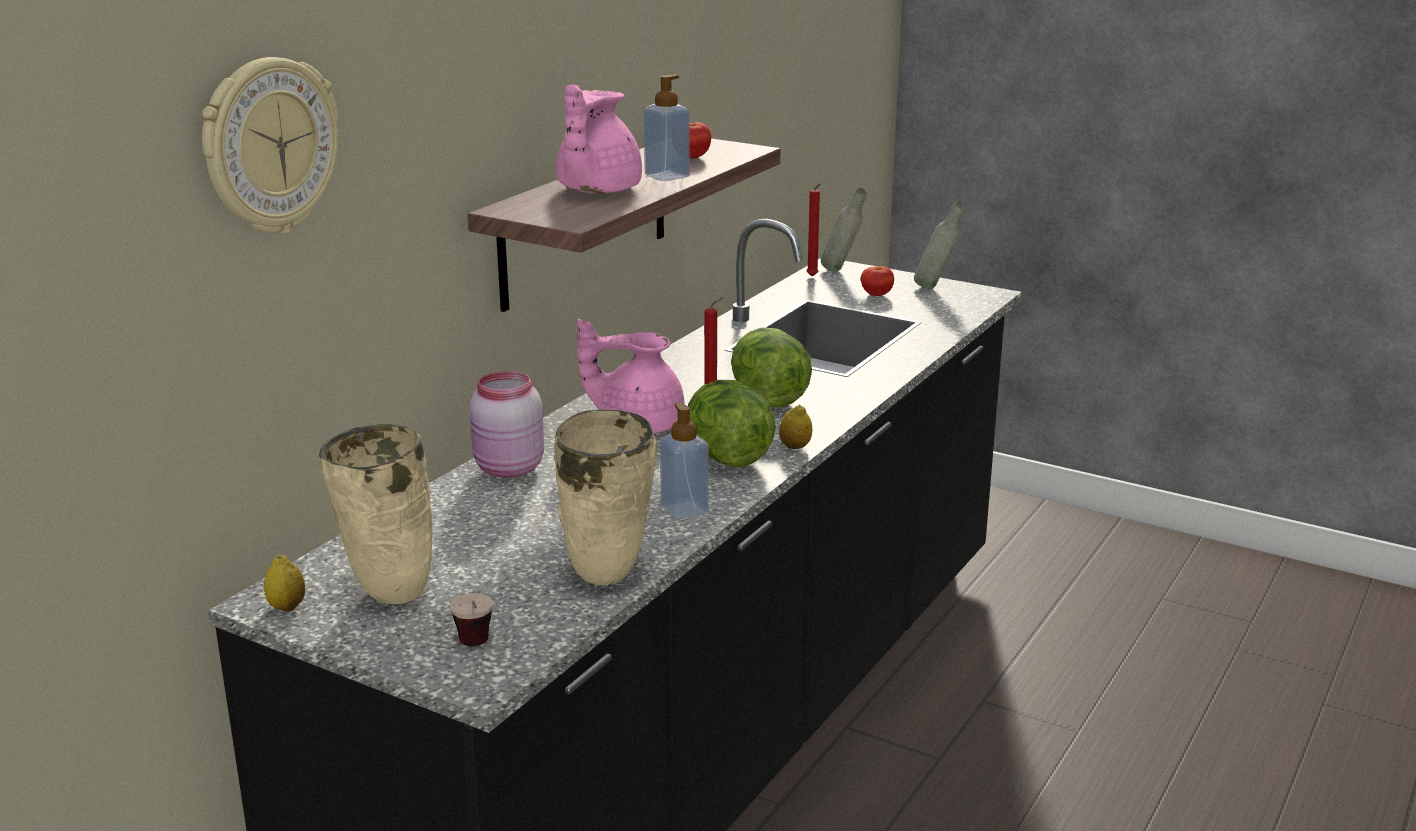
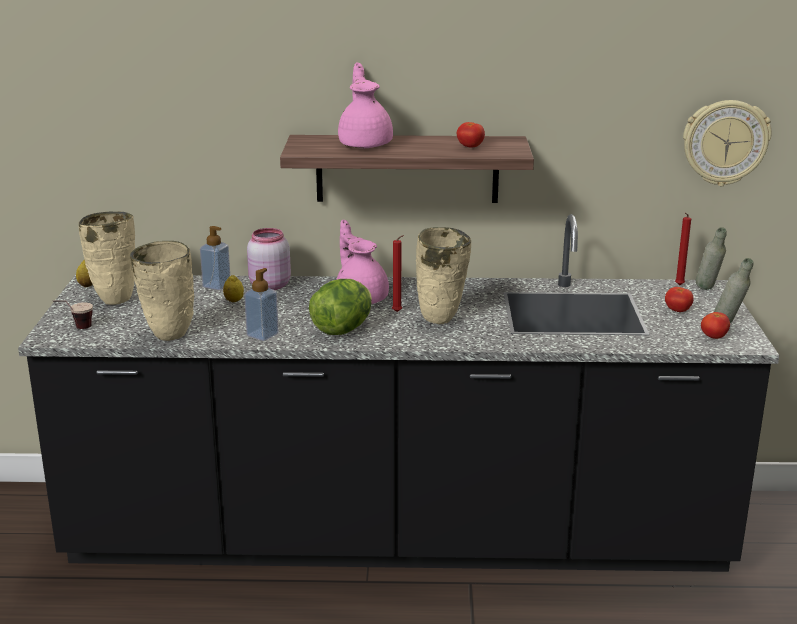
camera: 60 degrees right, 0 degrees up
(269, 146) = (138, 63): wall clock -> wall clock (725, 142)
(596, 190) = (365, 144): pink teapot -> pink teapot turned 90 degrees clockwise
(667, 176) = (418, 150): soap dispenser -> soap dispenser (216, 285)
(768, 399) = (441, 320): lettuce -> beige vase
(795, 447) = (378, 343): lemon -> lemon (234, 301)
(957, 301) = (713, 337): none -> tomato

